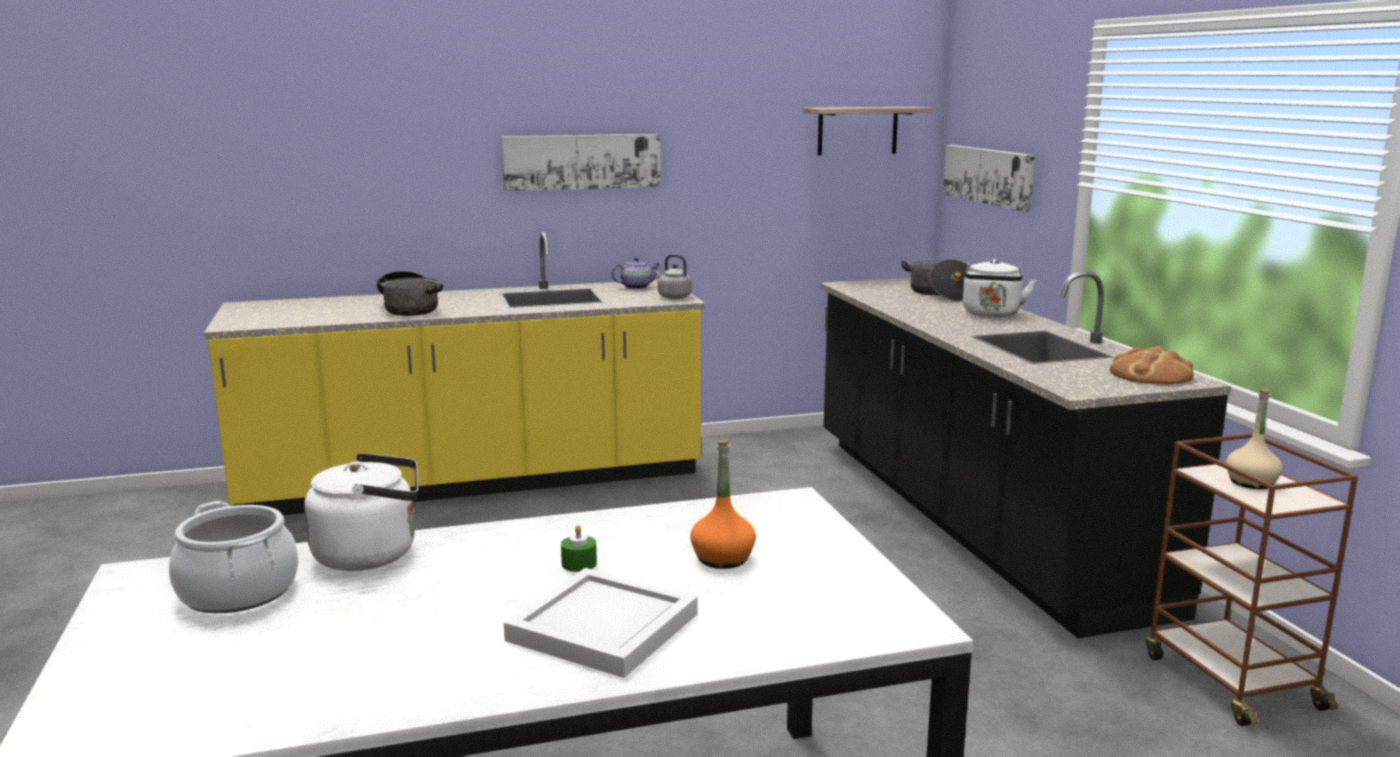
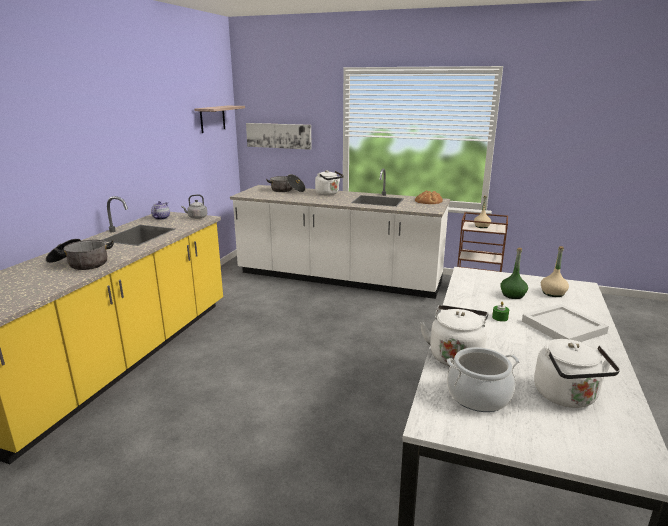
camera: 55 degrees left, 5 degrees up
(277, 662) = (567, 397): none -> white kettle
(582, 161) = (112, 149): picture -> none
(722, 558) = (512, 295): orange bottle -> green bottle
(799, 596) = (553, 293): none -> beige bottle
(970, 517) = (338, 278): black counter -> white counter

